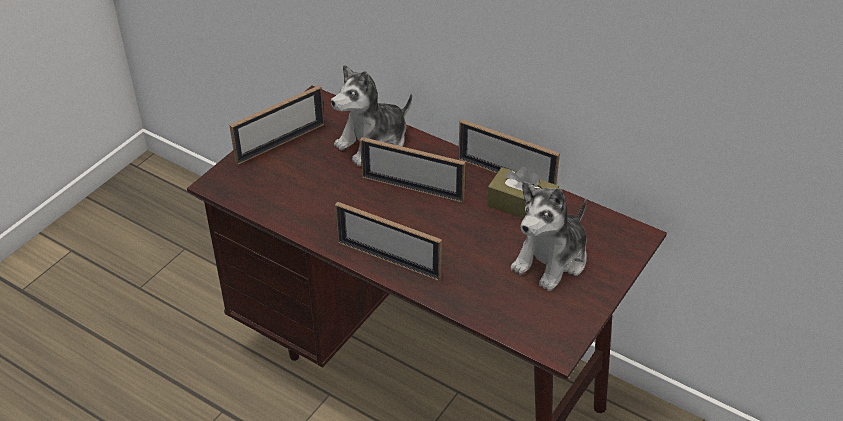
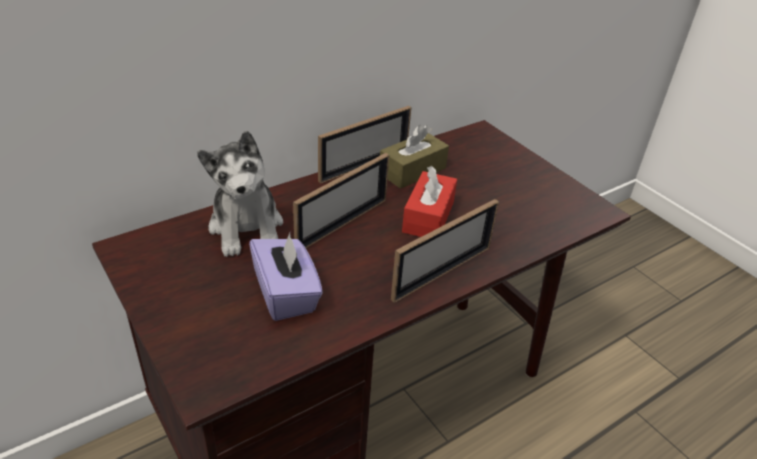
camera: 70 degrees left, 5 degrees down
(280, 143) = (178, 300): picture frame -> none
(314, 187) = (286, 294): none -> purple tissue box
(458, 234) = (428, 217): none -> red tissue box
(551, 260) = (490, 178): plush toy -> none

